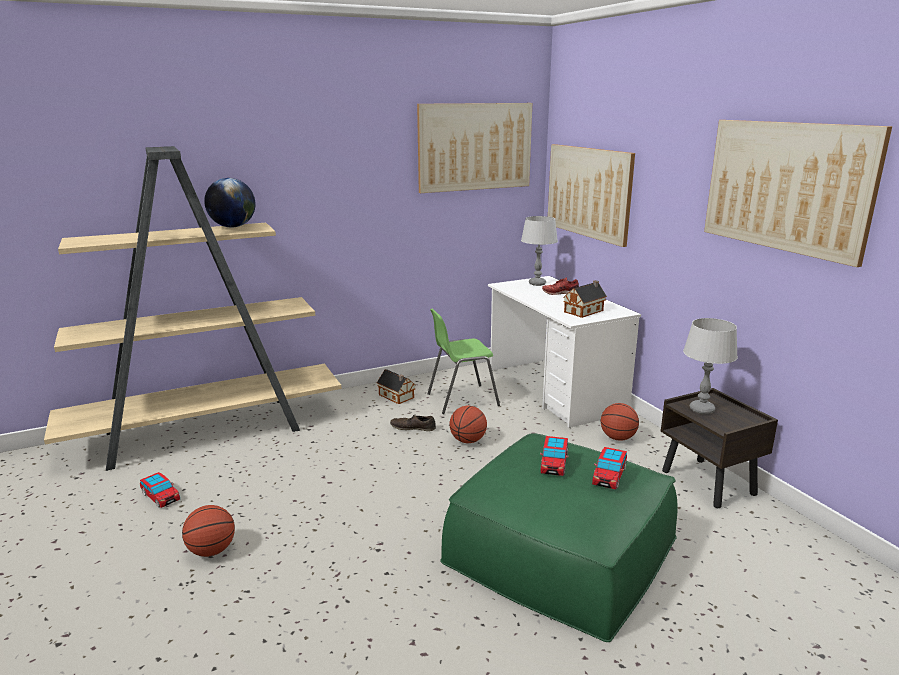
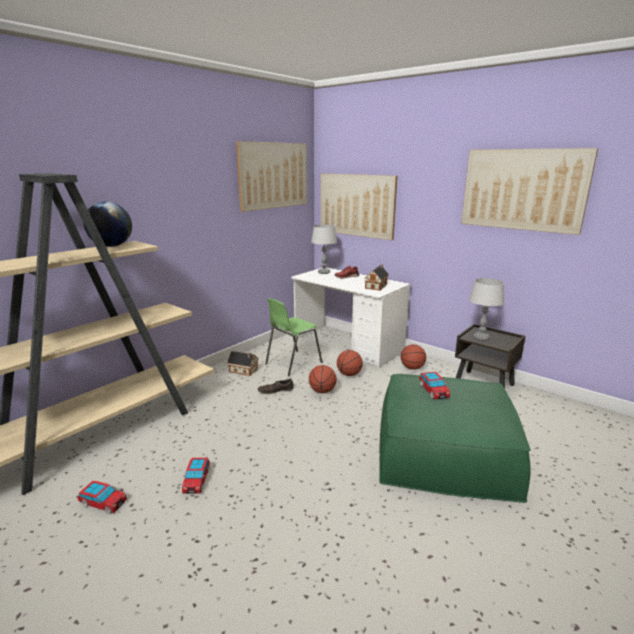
camera: 25 degrees left, 0 degrees up
(211, 551) = (194, 536): basketball -> basketball (349, 374)
(609, 475) = (472, 390): toy car -> toy car (196, 480)

